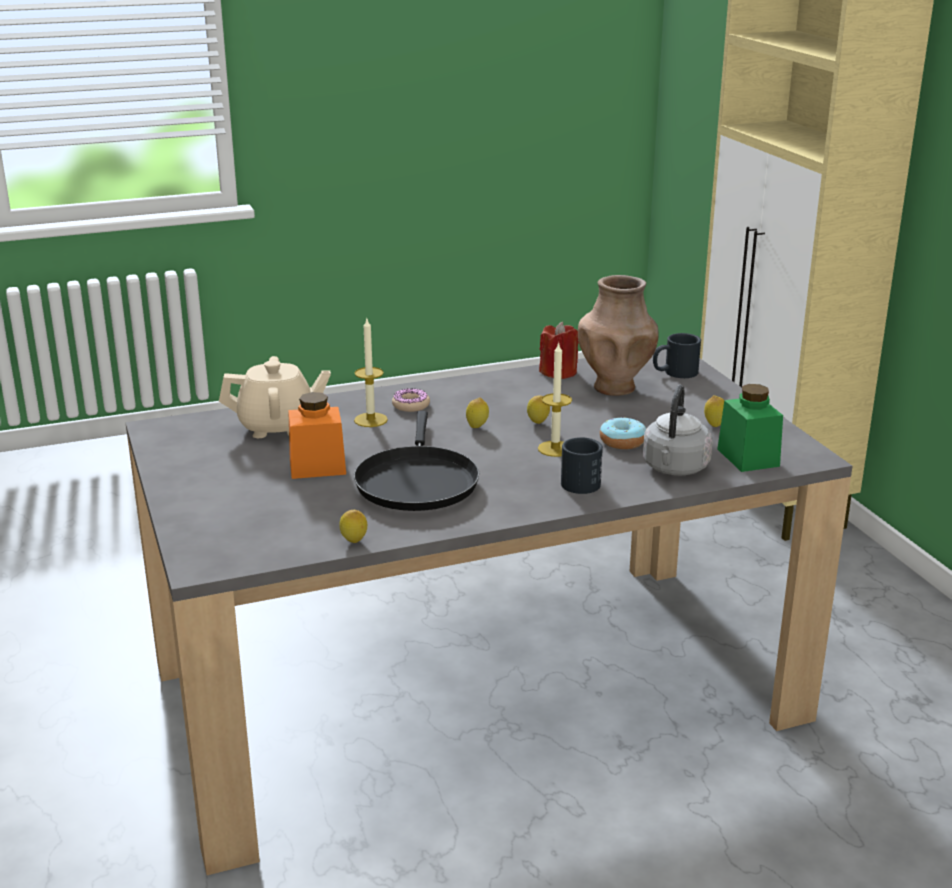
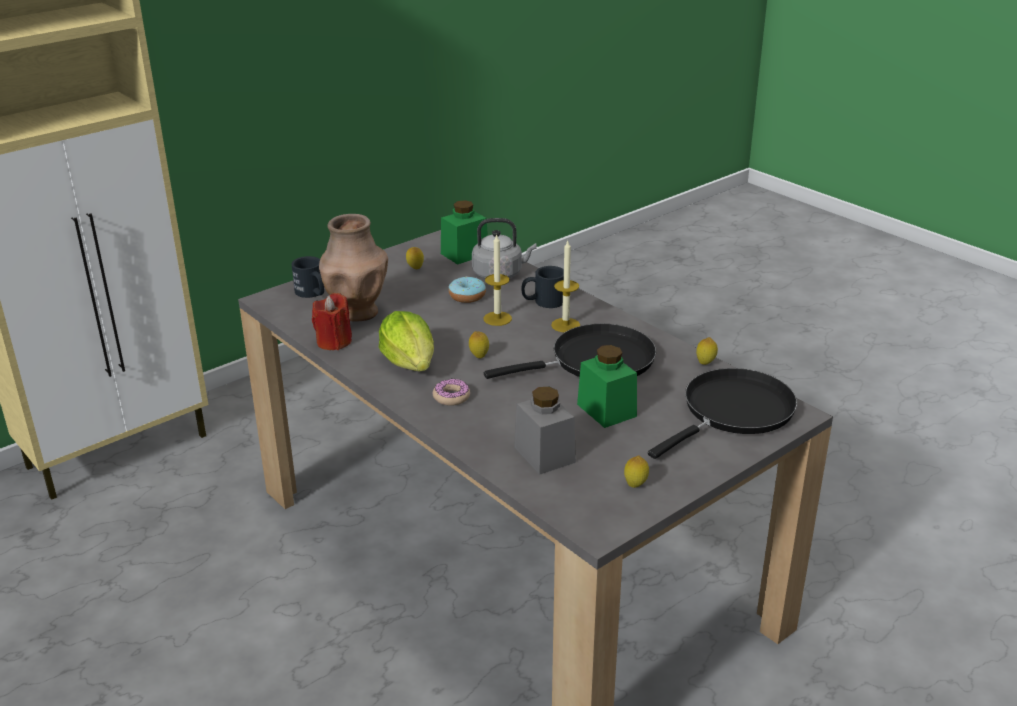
camera: 110 degrees left, 5 degrees up
(244, 530) = (733, 412): none -> black frying pan
(277, 427) = (544, 455): beige teapot -> grey jar
(317, 467) = (606, 410): orange jar -> green jar
(370, 420) = (496, 409): candle -> candle (565, 325)
(489, 397) = (411, 363): none -> lettuce
(538, 423) = (454, 332): lemon -> lemon (635, 485)

